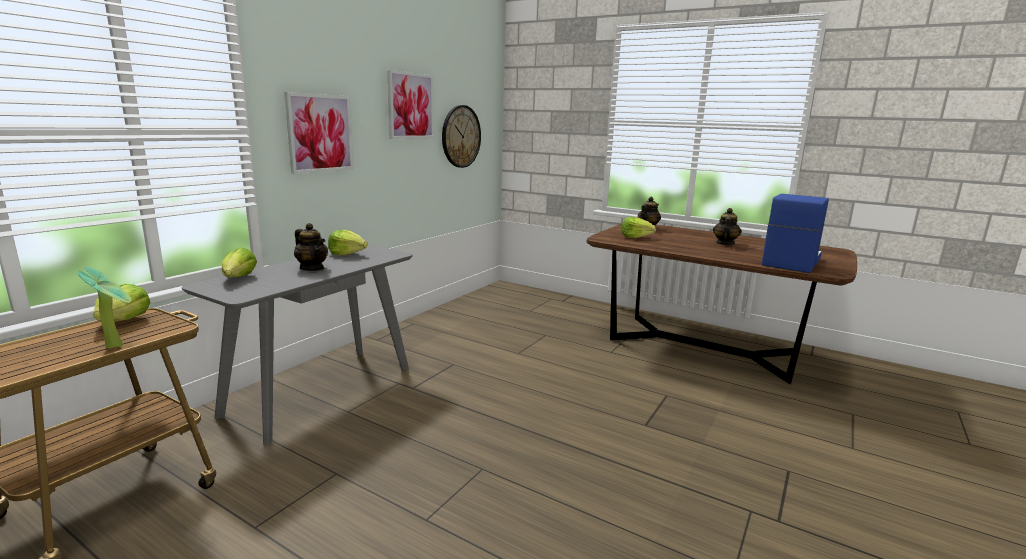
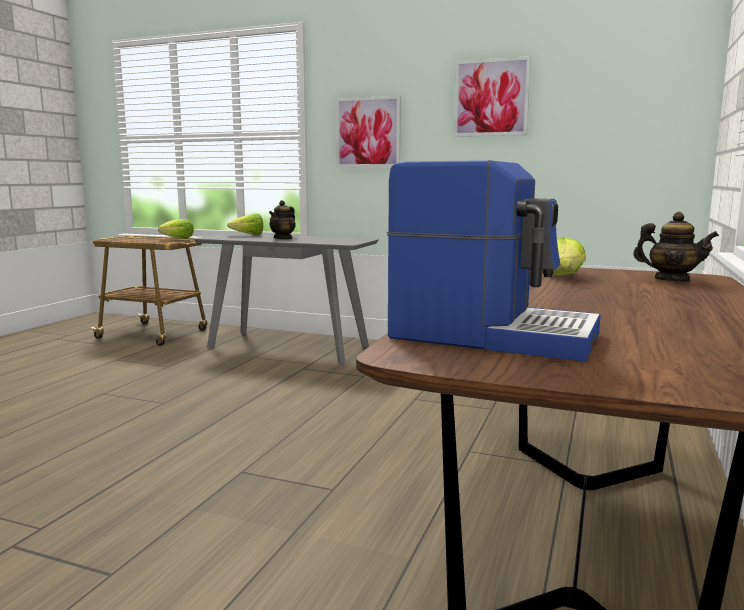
camera: 80 degrees right, 5 degrees down
(117, 345) = (140, 241): potted plant -> none
(347, 254) = (335, 238): lettuce -> none
(461, 136) = (591, 132): wall clock -> none
(724, 243) = (619, 308): teapot -> none

